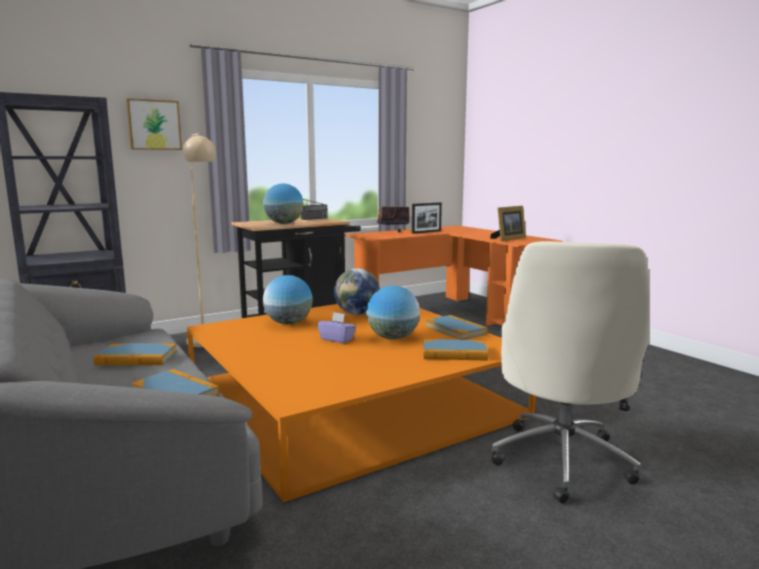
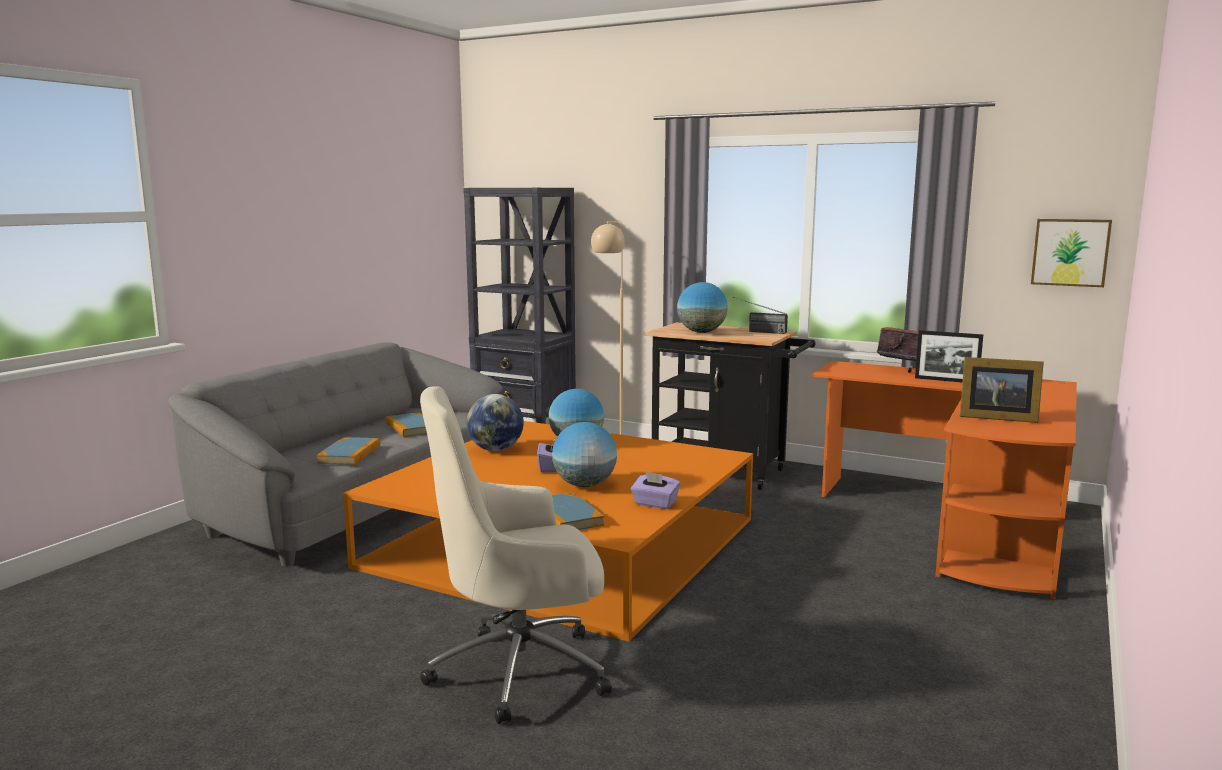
camera: 60 degrees right, 0 degrees up
(154, 125) = (624, 207): picture -> picture (1070, 252)
(357, 314) = (651, 457): globe -> globe (495, 450)
(455, 330) = (655, 504): book -> purple tissue box

